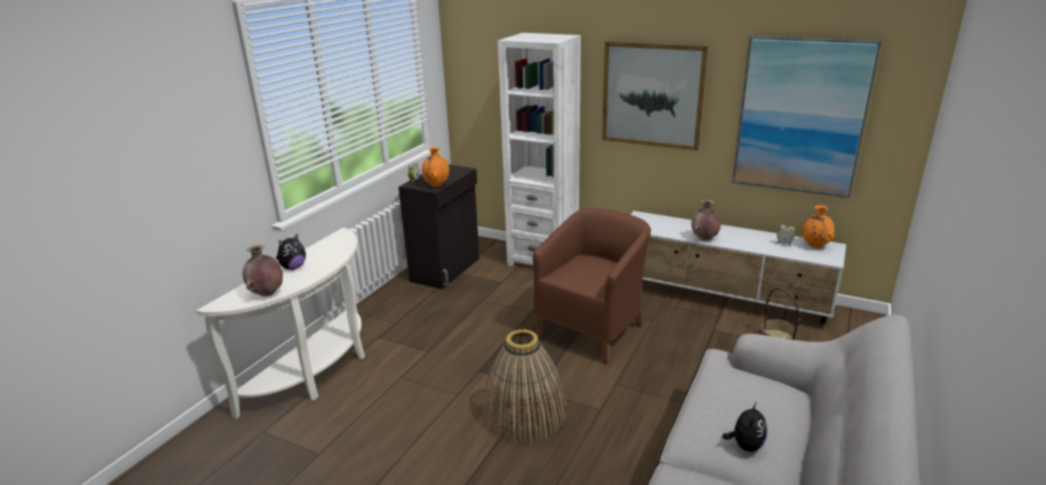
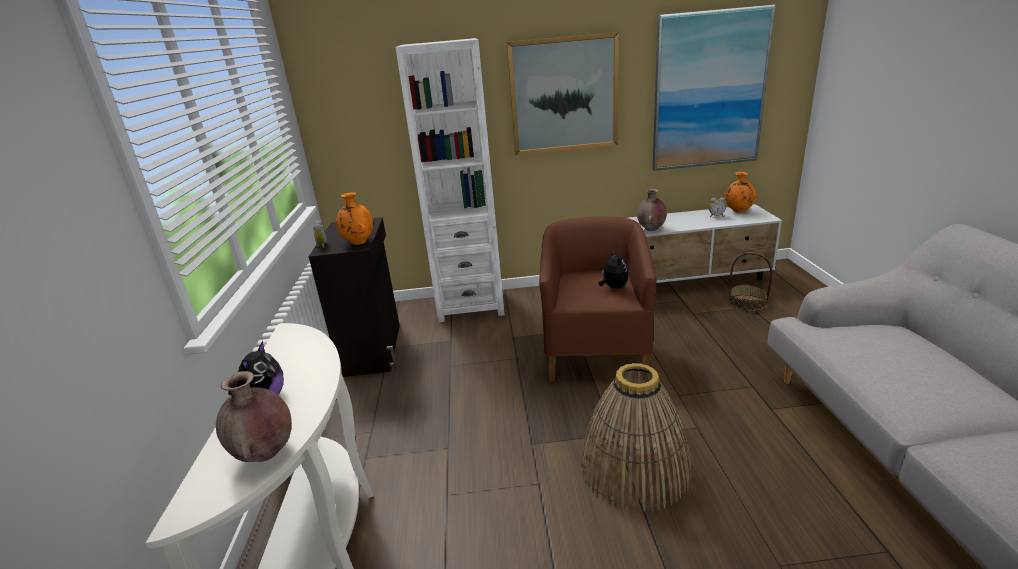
camera: 30 degrees left, 0 degrees up
(745, 446) = (956, 391): plush toy -> plush toy (613, 287)

